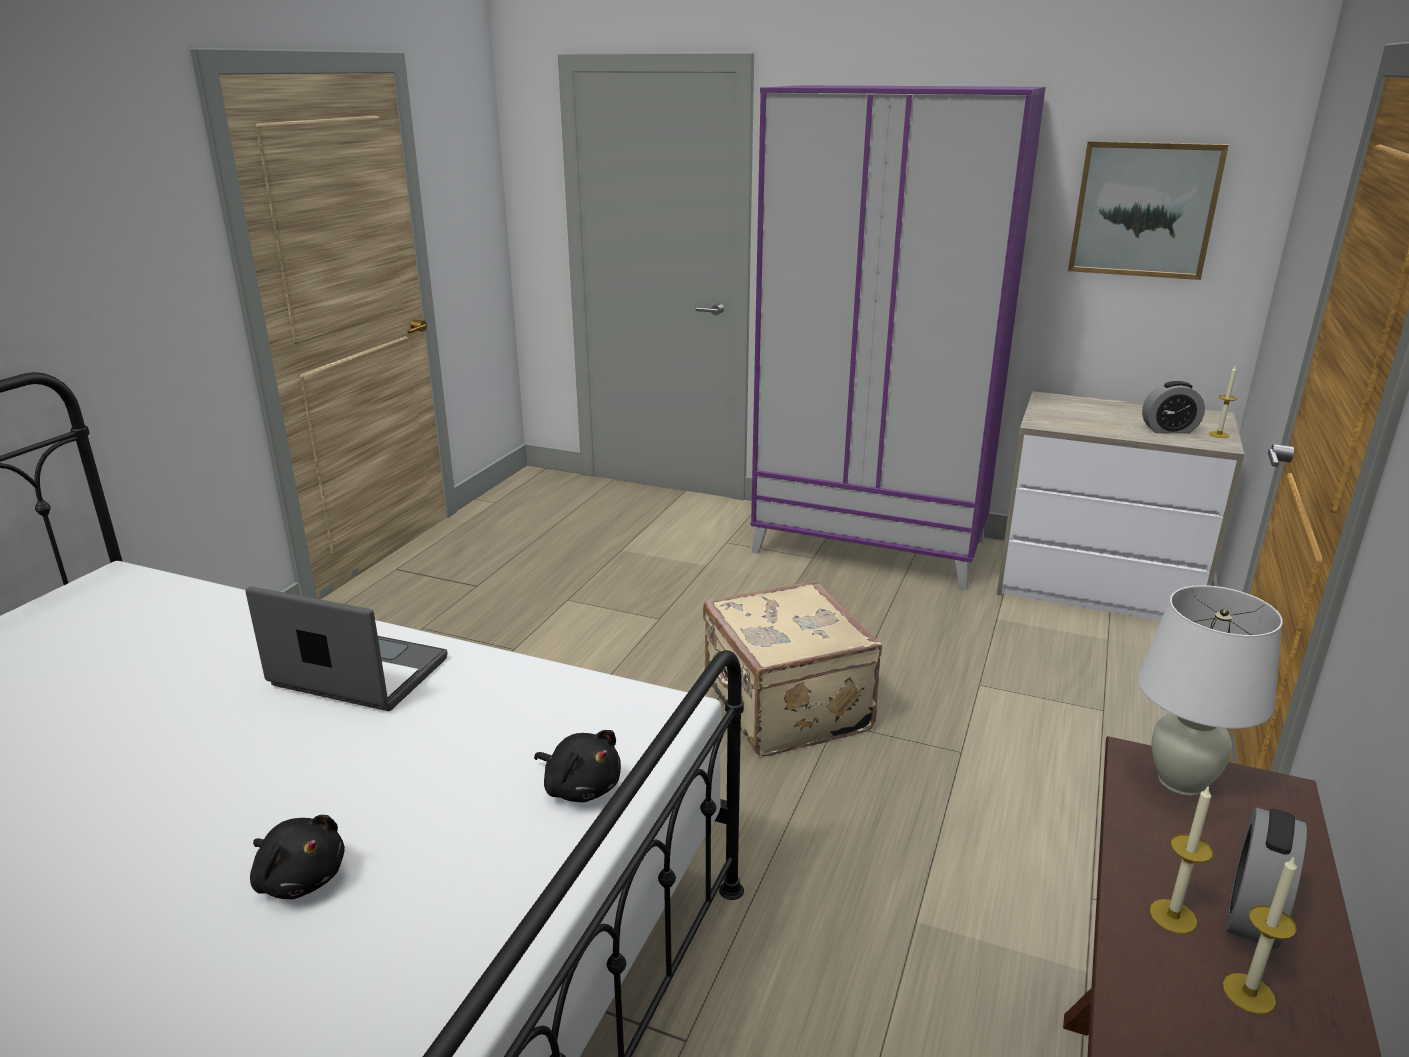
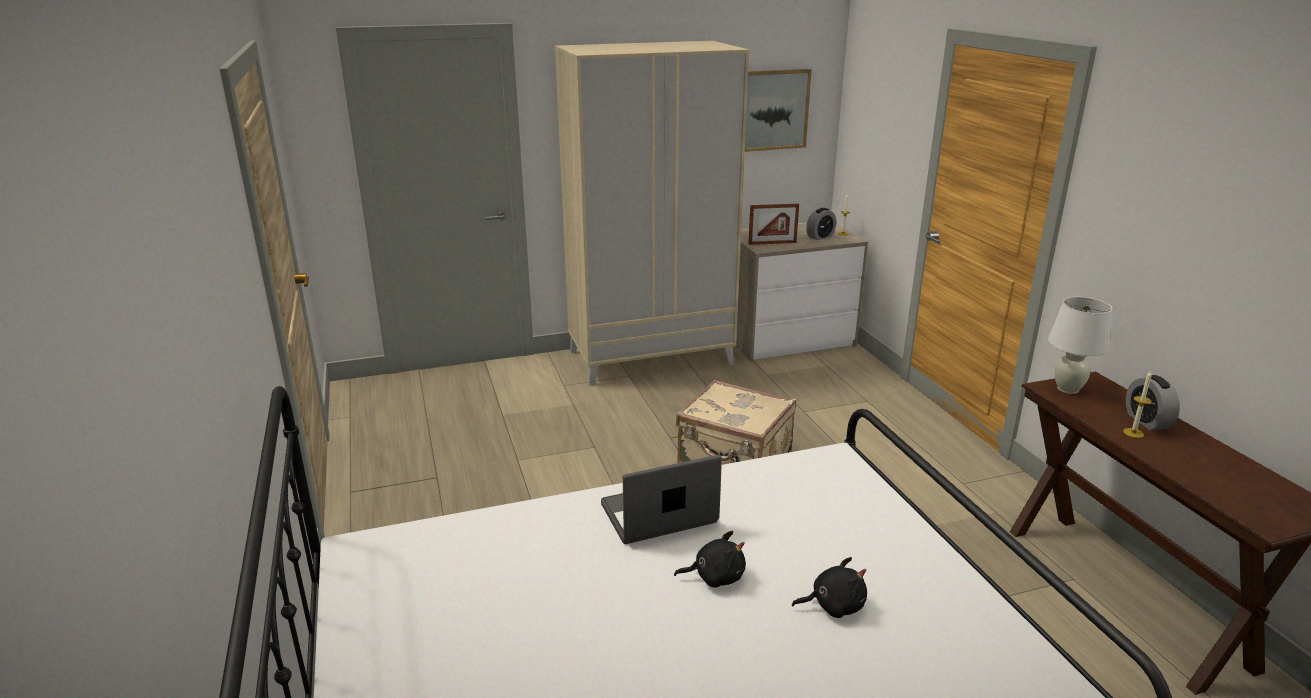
camera: 40 degrees left, 0 degrees up
(580, 787) = (866, 505): black plush toy -> black plush toy (715, 577)
(871, 546) = (651, 357): purple wardrobe -> beige wardrobe
(1071, 421) = (772, 243): none -> picture frame
(1248, 993) = (1180, 444): candle -> none

